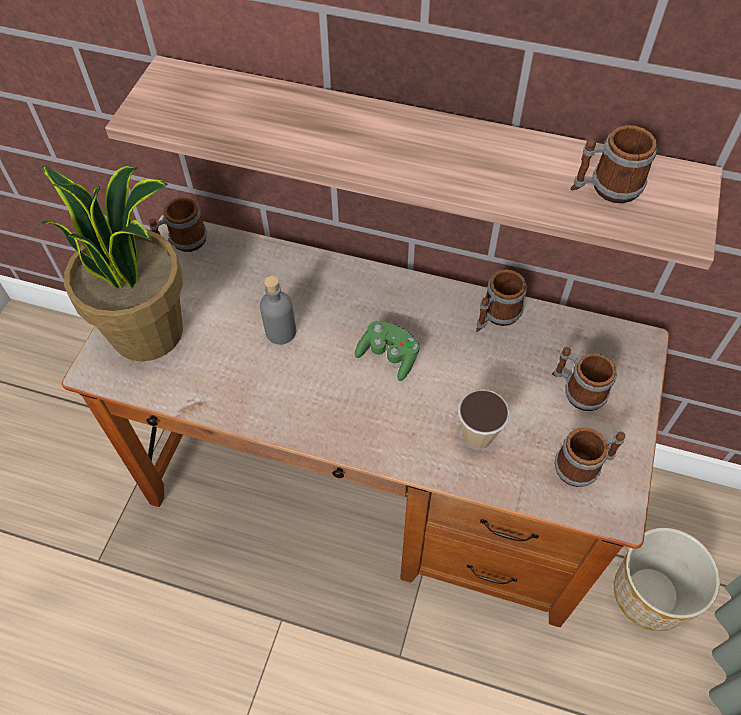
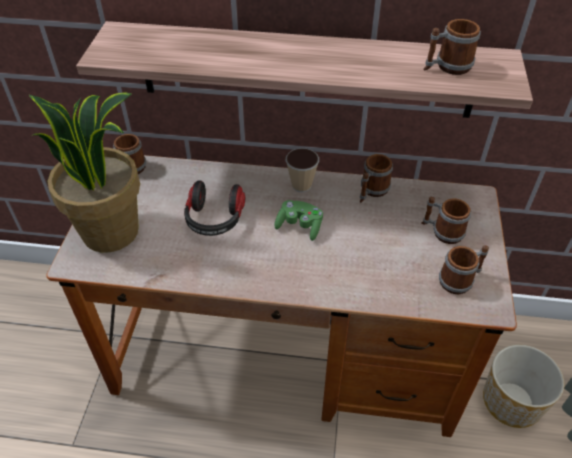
camera: 10 degrees left, 10 degrees down
(280, 332) = (214, 220): grey bottle -> headphones
(478, 436) = (378, 270): cup -> cup (301, 185)

